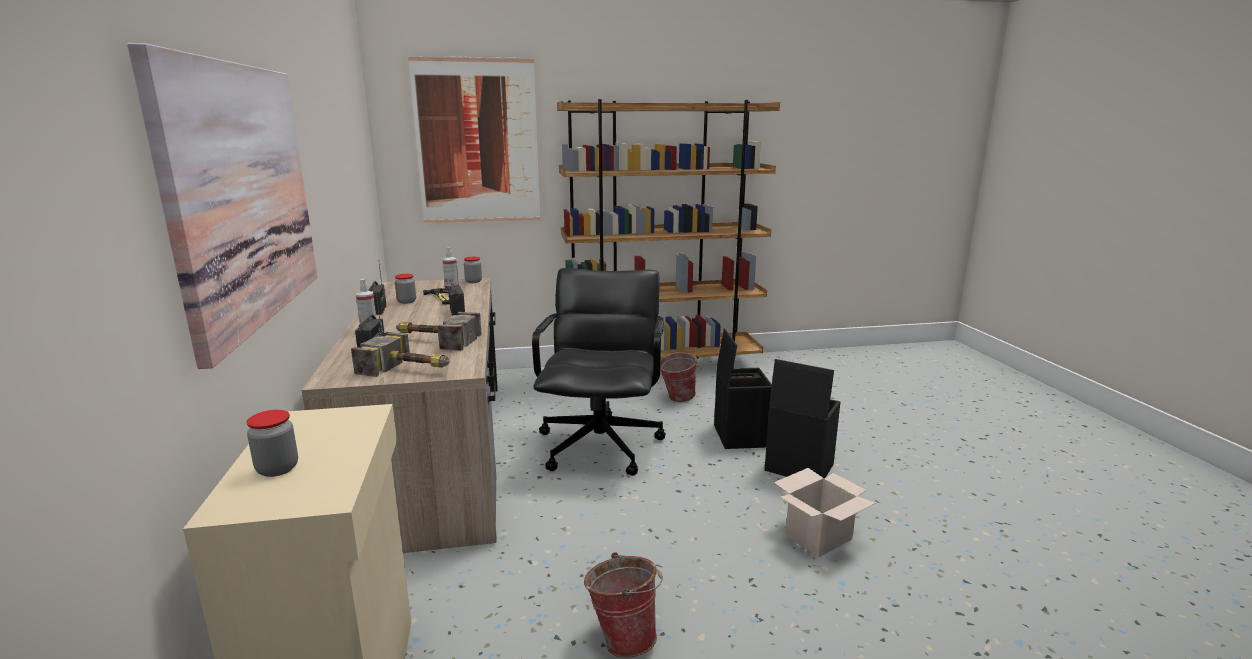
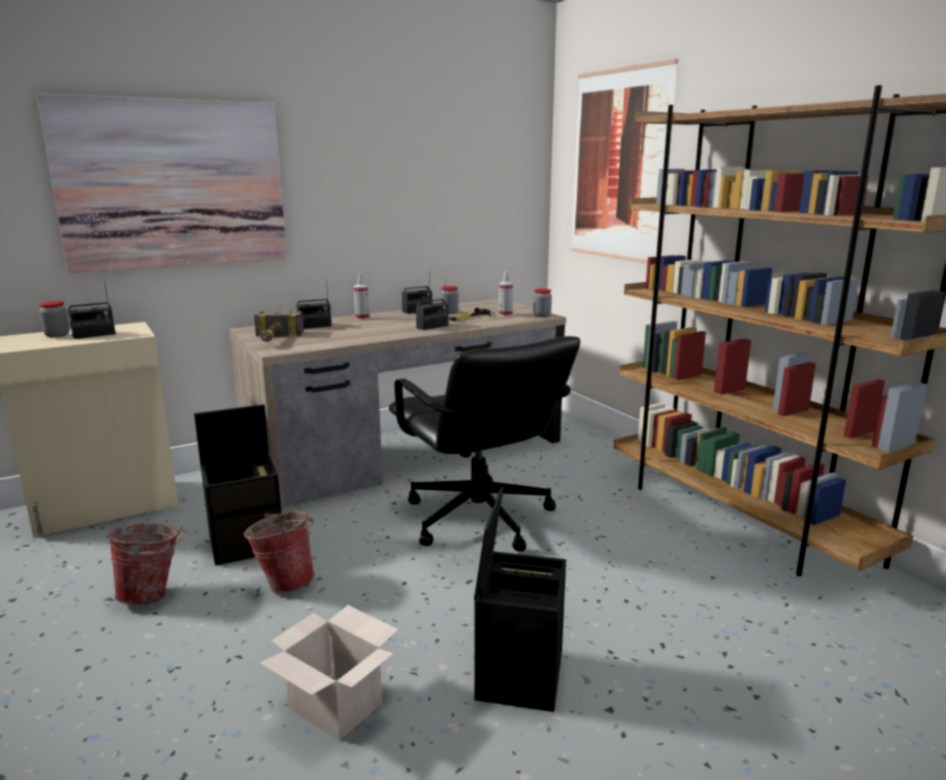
camera: 70 degrees right, 0 degrees up
(325, 441) = (94, 335): none -> radio
(434, 340) = (347, 334): hammer -> none
(601, 445) = (478, 519): black office chair -> black office chair turned 75 degrees clockwise
(676, 399) = (649, 543): bucket -> bucket (284, 581)
(739, 435) = (580, 608): black storage box -> black storage box (248, 543)

